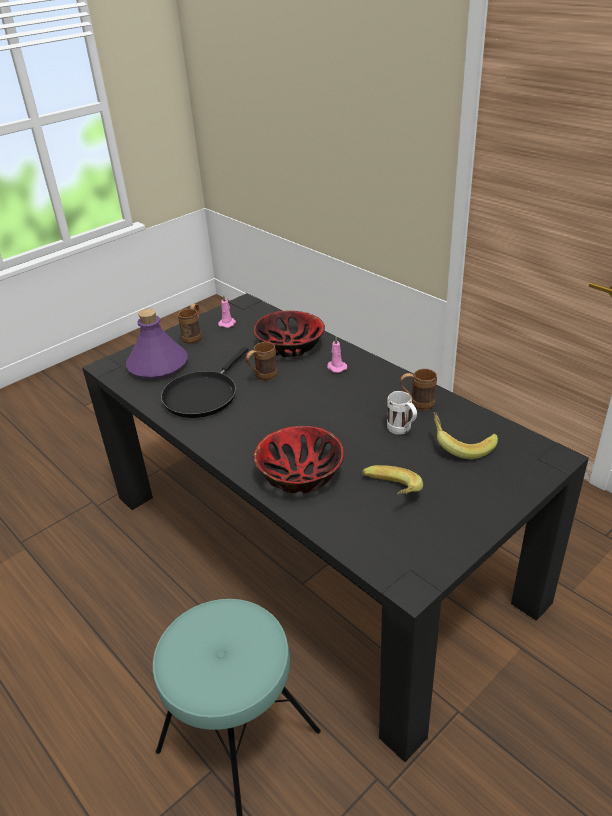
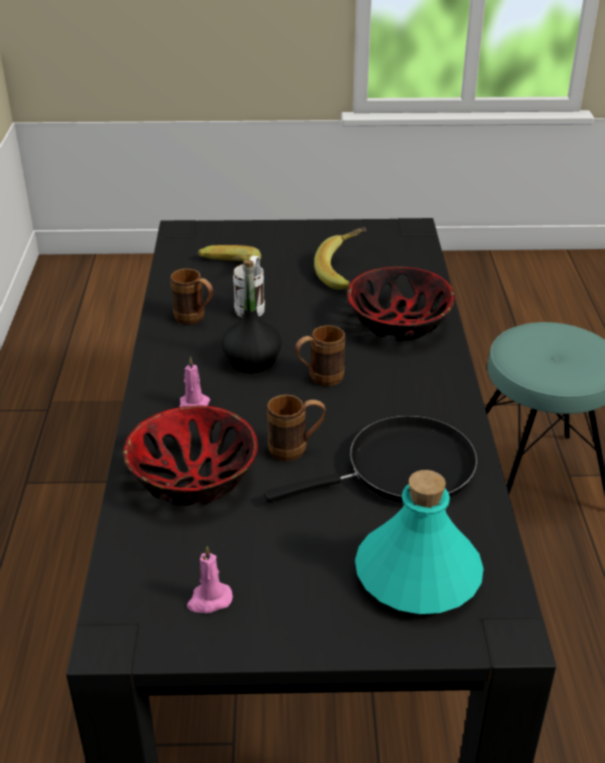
camera: 140 degrees left, 0 degrees up
(158, 365) = (416, 574): purple bottle -> turquoise bottle
(194, 336) = (297, 605): brown mug -> brown mug (319, 379)
(347, 401) = (252, 360): none -> black bottle

